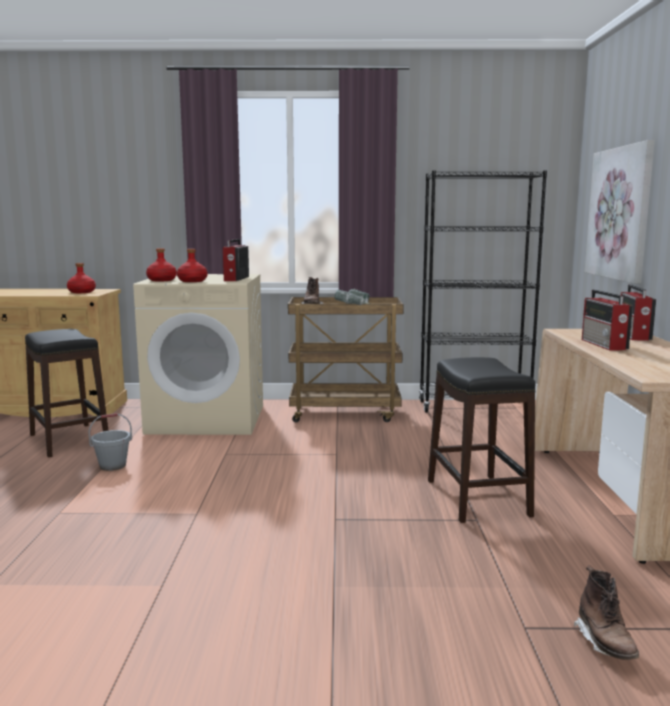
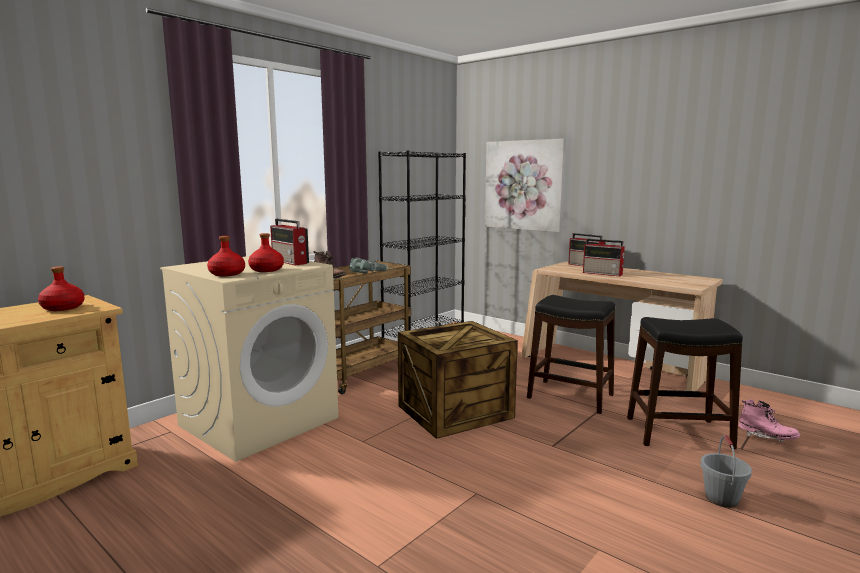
camera: 50 degrees left, 0 degrees up
(69, 440) = (163, 506): black stool -> black stool (677, 432)
(113, 466) = (296, 501): grey bucket -> grey bucket (721, 498)
(336, 463) = (454, 411): none -> crate
(605, 643) = (766, 437): brown boot -> pink boot

